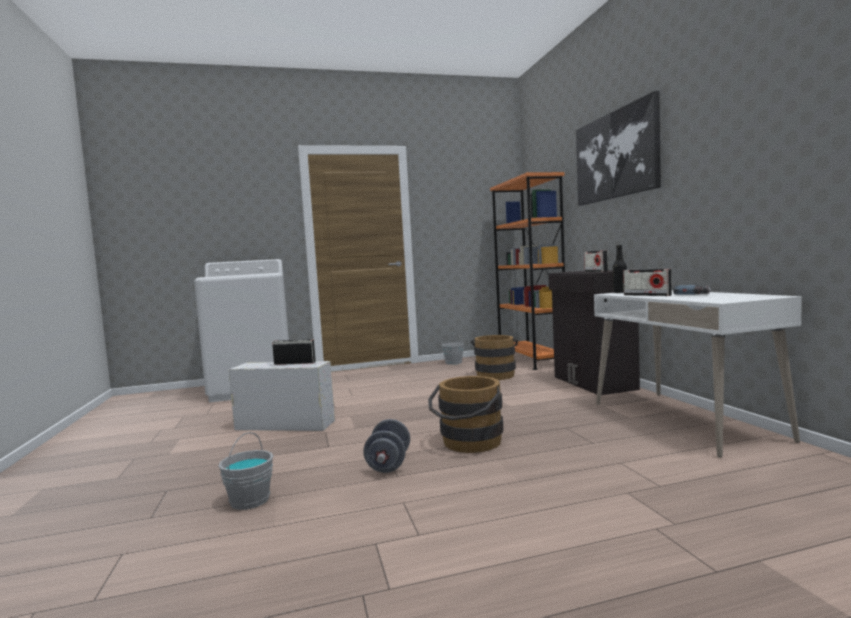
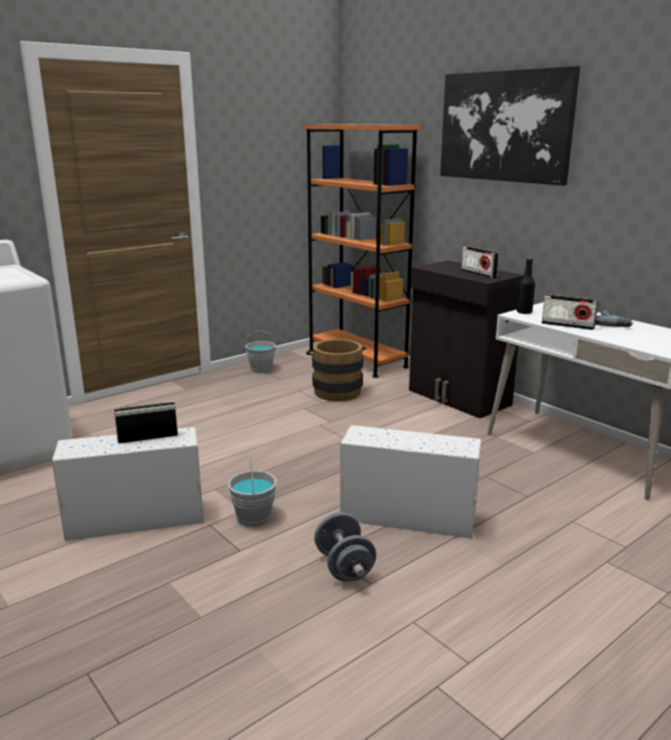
camera: 25 degrees left, 15 degrees up
(250, 500) = (229, 662): grey bucket -> grey bucket (254, 517)
(469, 444) = (405, 517): brown bucket -> white storage box

